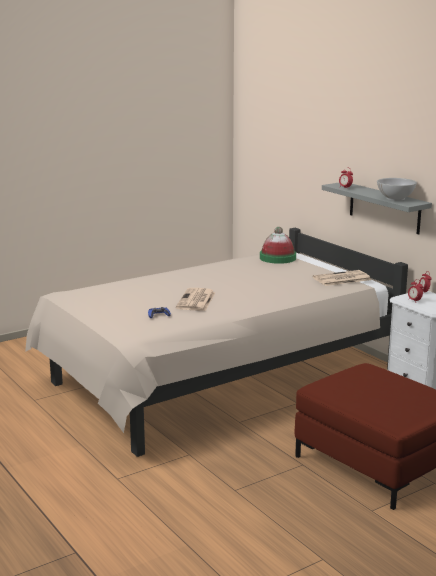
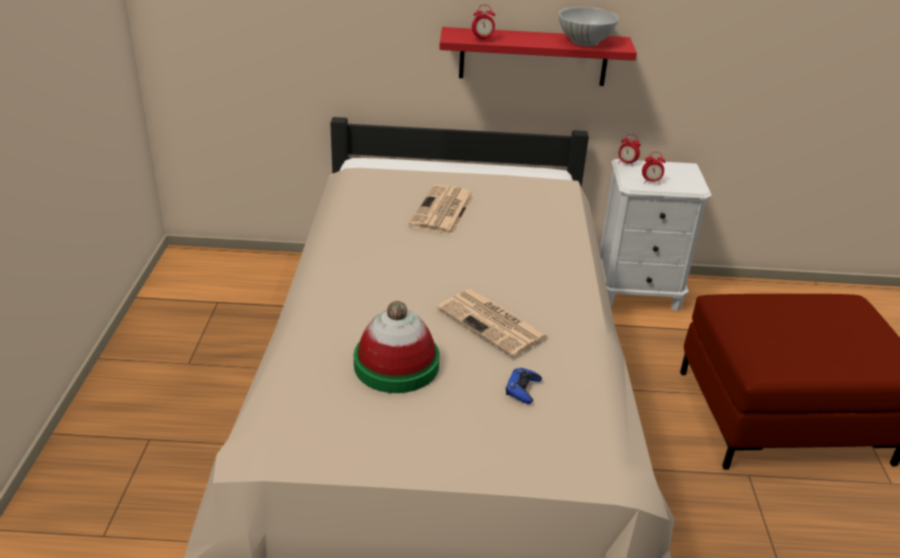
camera: 55 degrees left, 15 degrees up
(277, 258) = (387, 180): hat -> hat (396, 364)
(341, 279) = (533, 183): newspaper -> newspaper (443, 211)
(384, 208) = (533, 57): grey shelf -> red shelf

